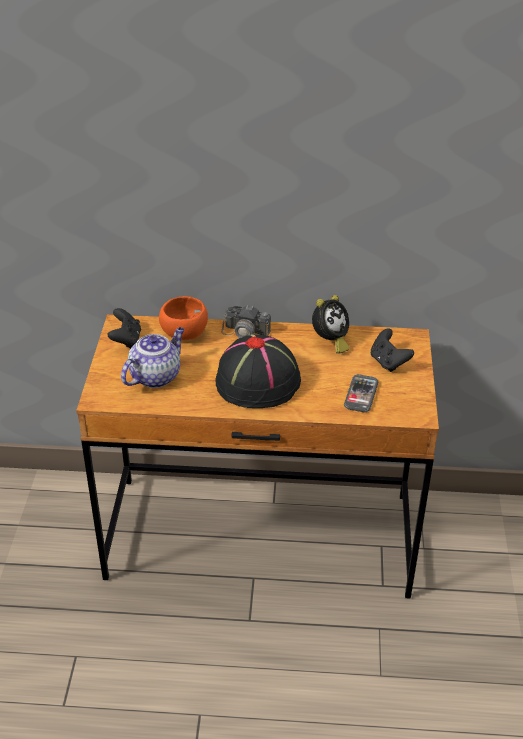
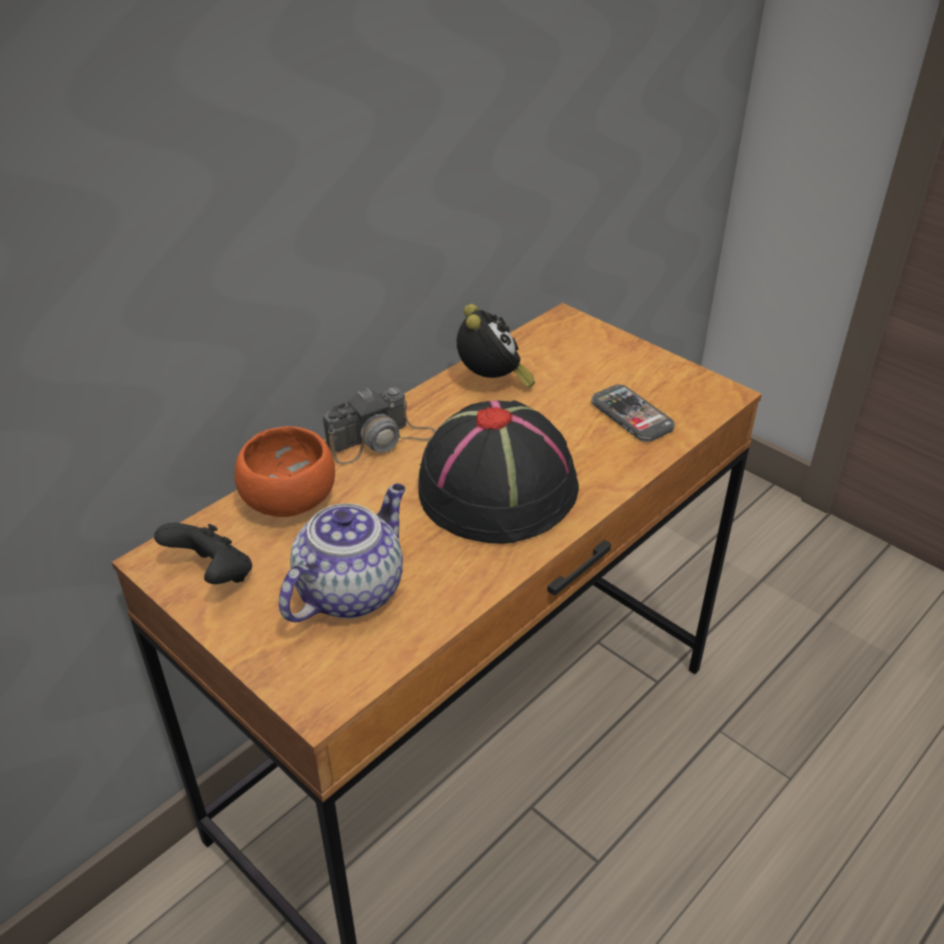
camera: 50 degrees left, 0 degrees up
(155, 376) = (351, 589): teapot -> teapot turned 45 degrees clockwise
(388, 362) = (591, 361): black game controller -> none

